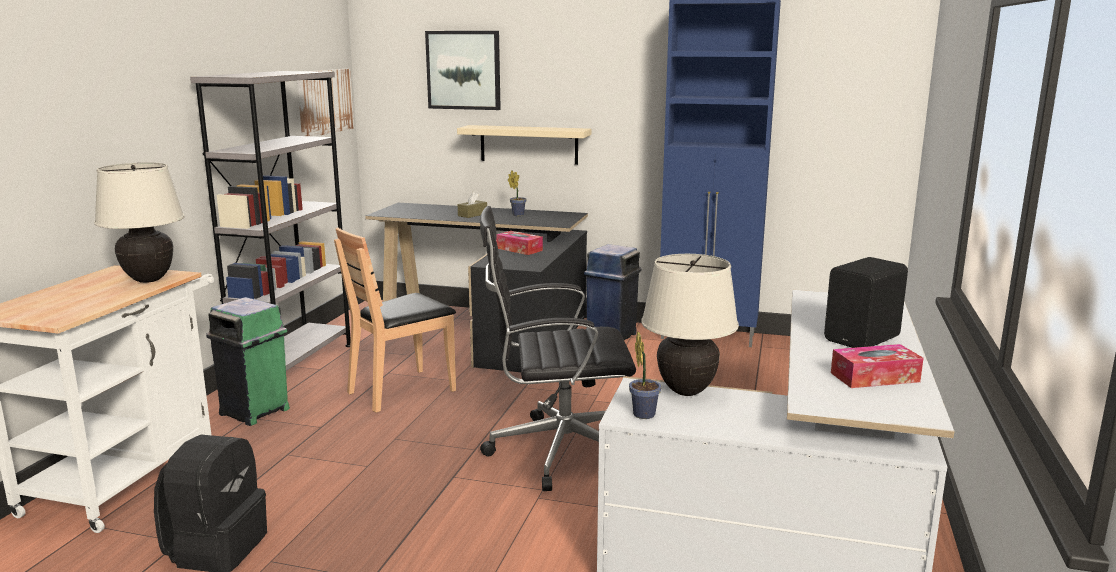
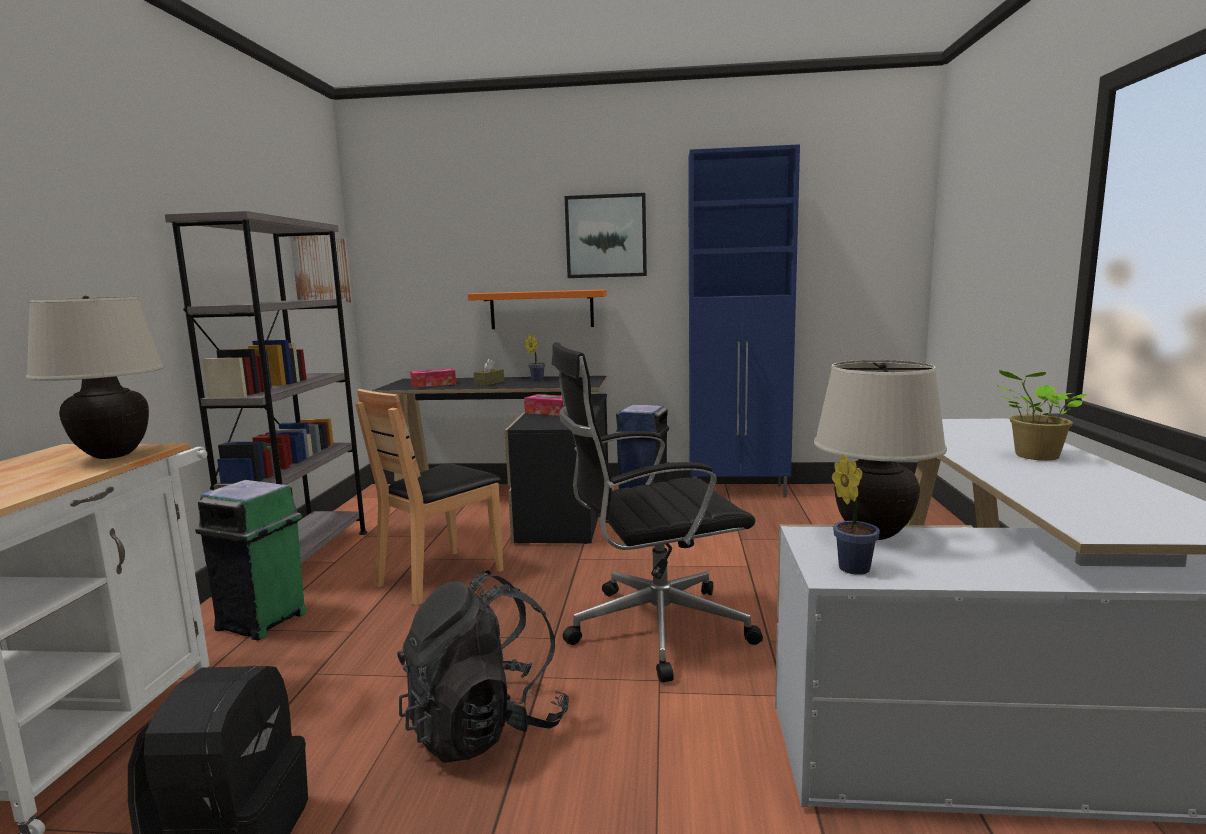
camera: 10 degrees left, 5 degrees down
(398, 505) = (485, 727): none -> black backpack
(464, 70) = (469, 236): picture -> picture (606, 236)
(529, 144) = (541, 309): beige shelf -> orange shelf
(864, 339) = (1033, 456): black speaker -> potted plant
(874, 377) = (1112, 493): tissue box -> tissue box (433, 384)

